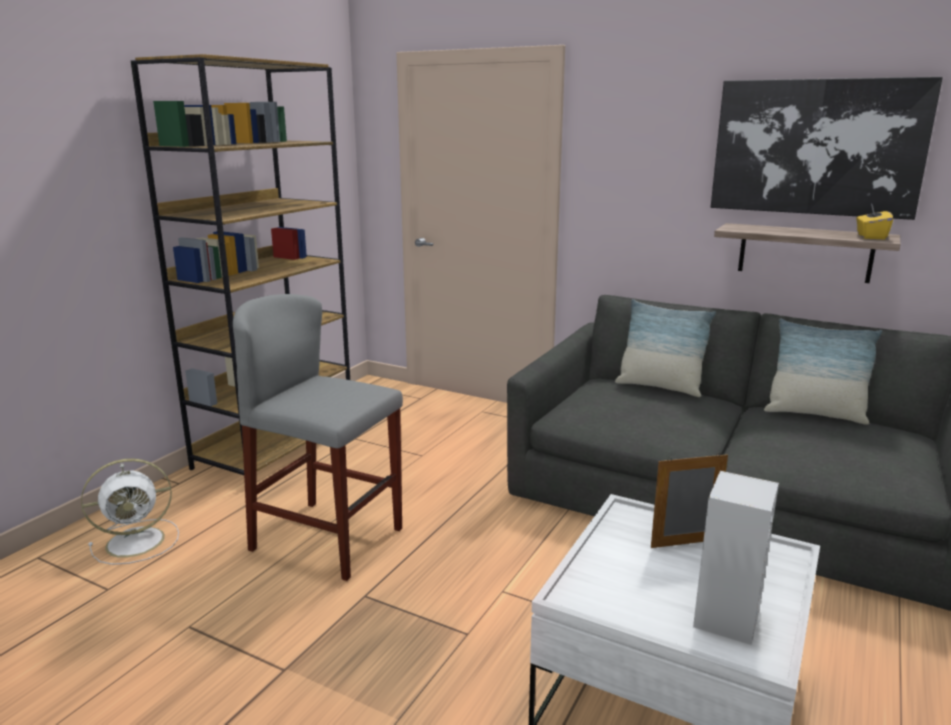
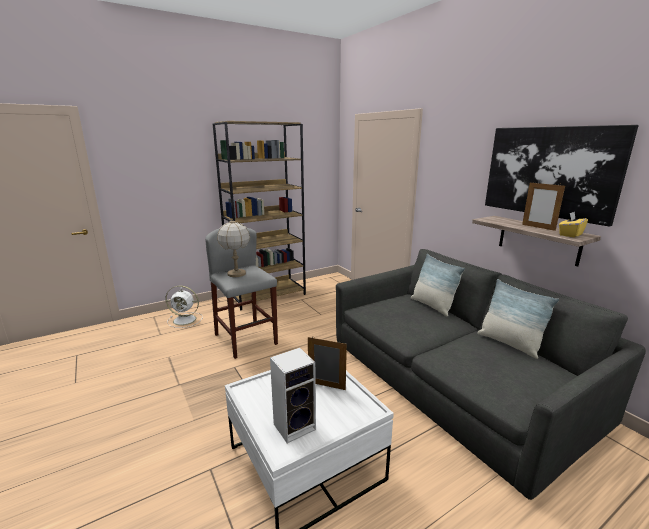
camera: 30 degrees right, 0 degrees up
(315, 397) = (236, 274): none -> table lamp
(816, 232) = (538, 227): none -> picture frame

